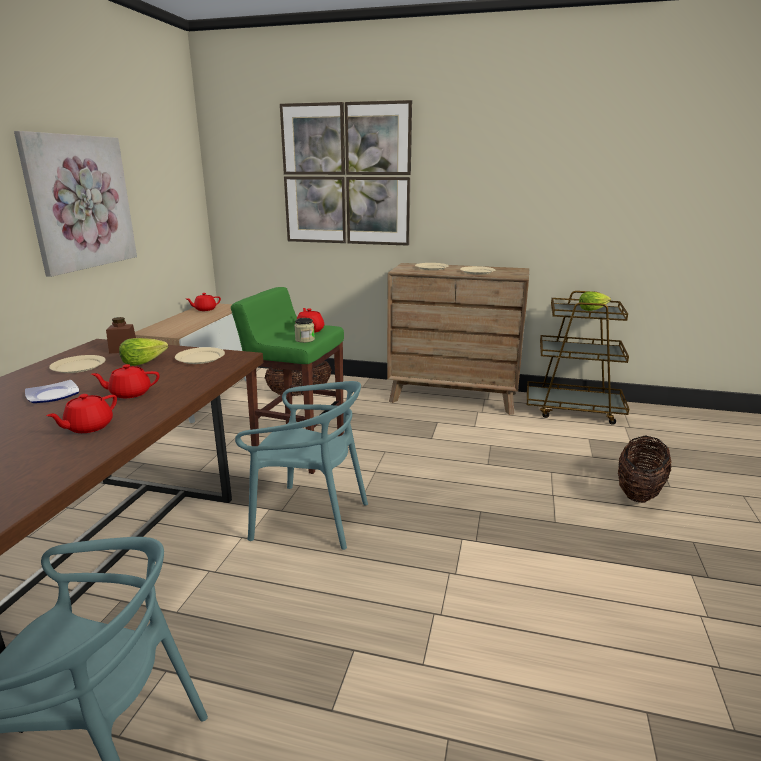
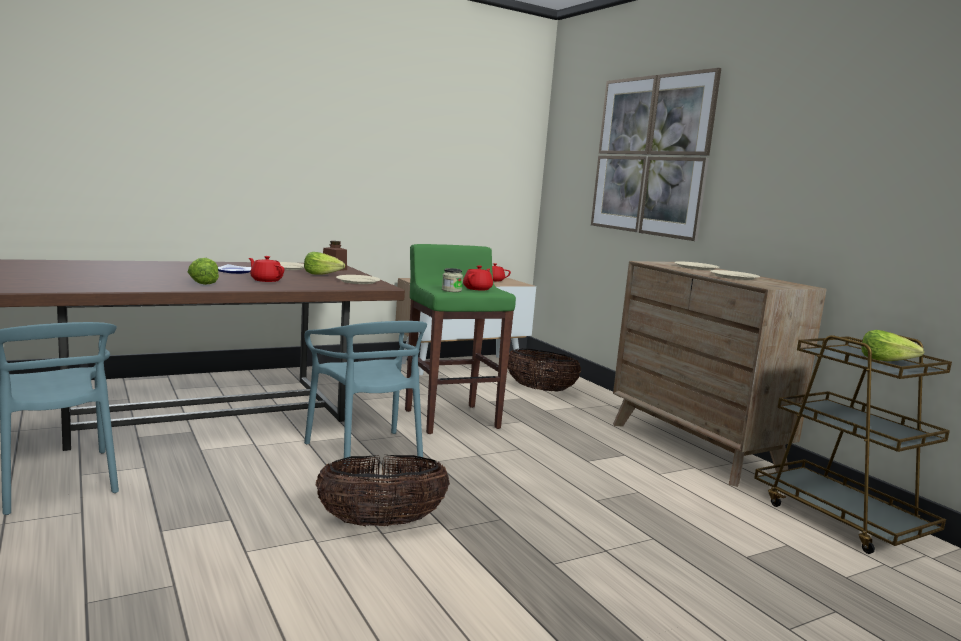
camera: 45 degrees right, 10 degrees down
(81, 202) = (380, 156): picture -> none
(88, 427) = (203, 282): red teapot -> lettuce
(638, 492) = (724, 606): basket -> basket (381, 523)

